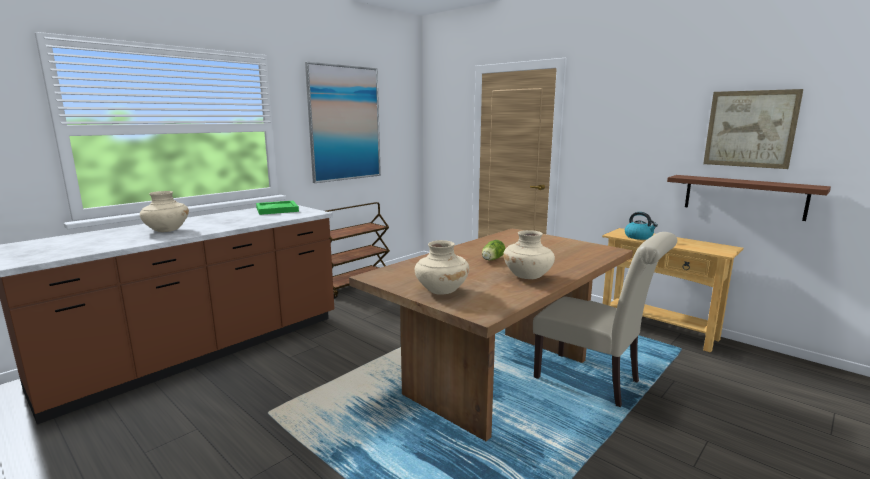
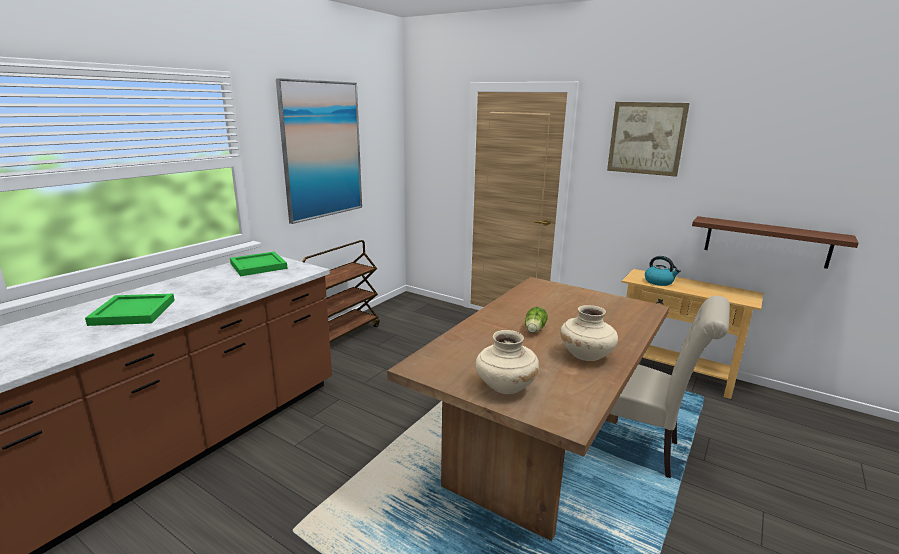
camera: 10 degrees left, 5 degrees up
(166, 230) = (132, 313): beige vase -> green tray
(750, 129) = (777, 173): picture -> picture (646, 138)

